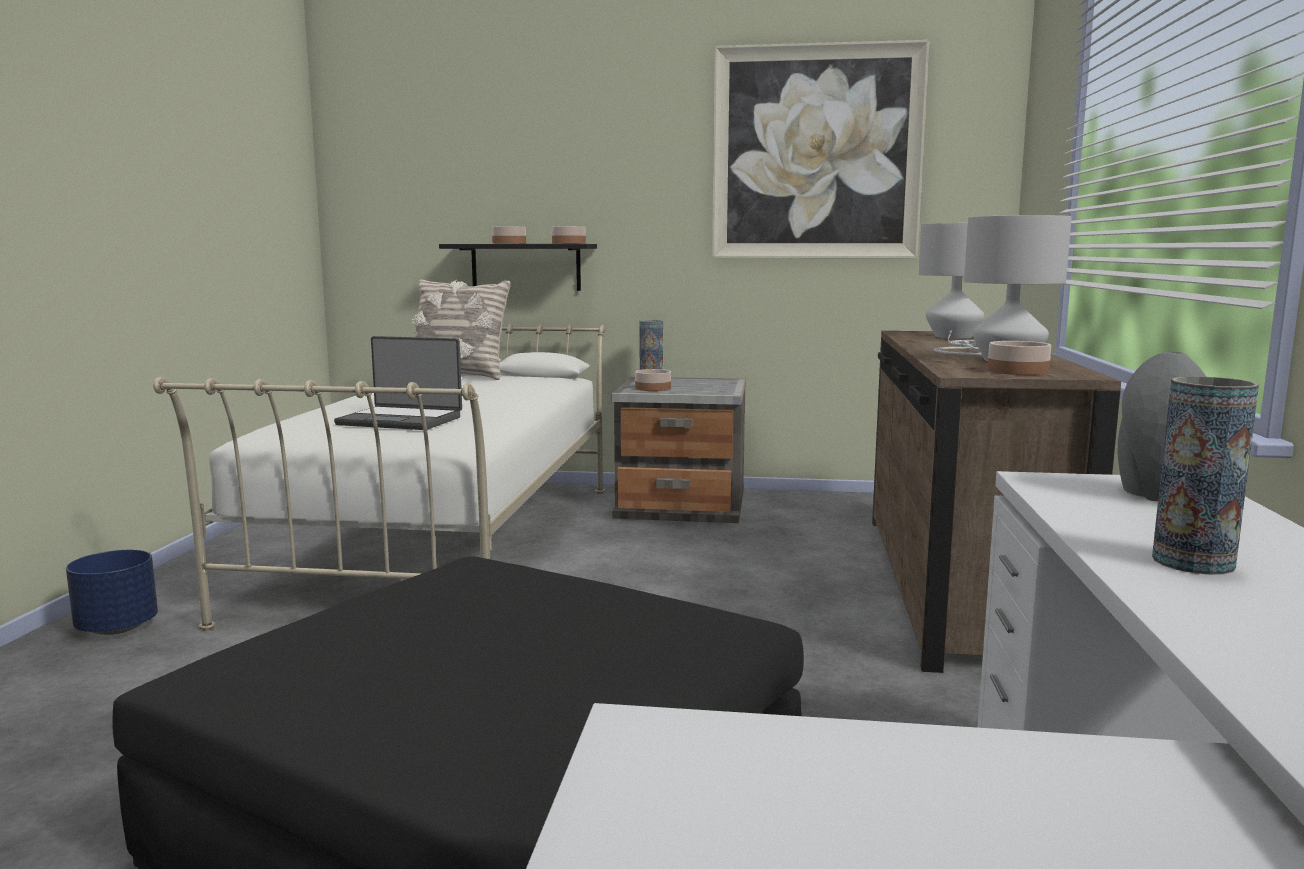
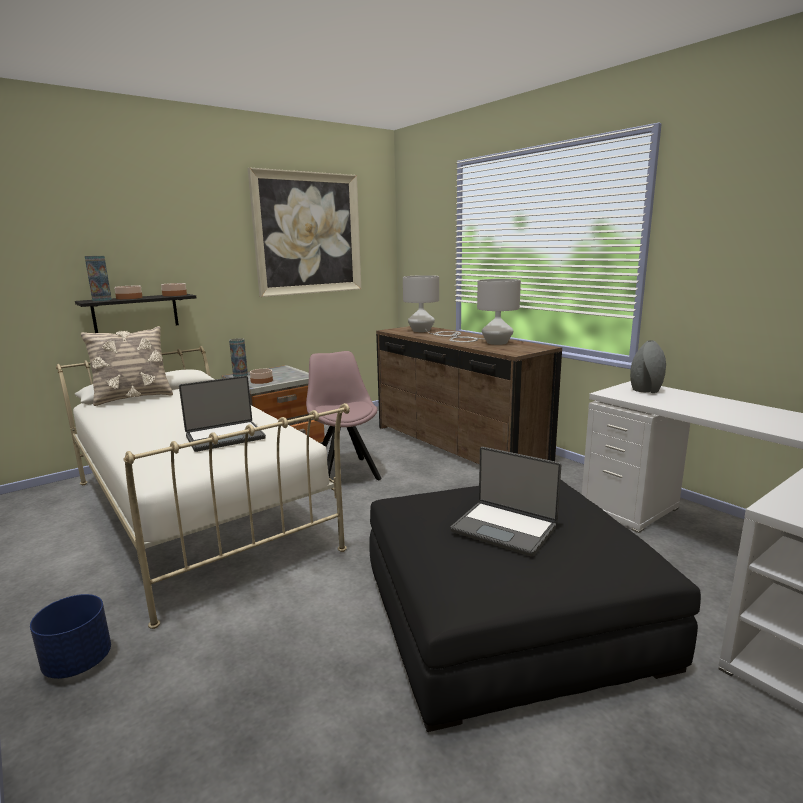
camera: 45 degrees left, 5 degrees up
(445, 628) = (505, 528): none -> laptop
(691, 562) = (345, 472): none -> pink chair
(1018, 371) = (522, 348): bowl -> none
(1193, 562) = (716, 411): vase -> vase (102, 300)

